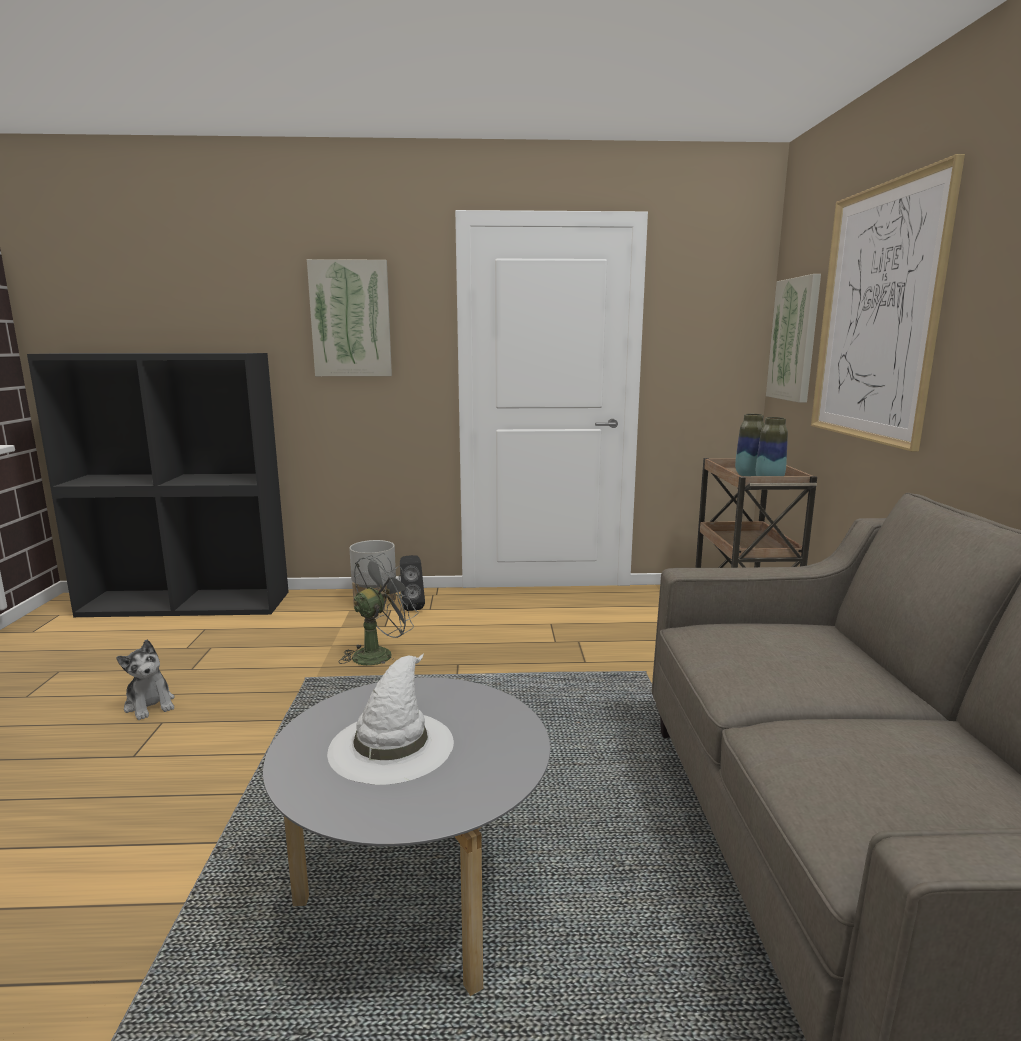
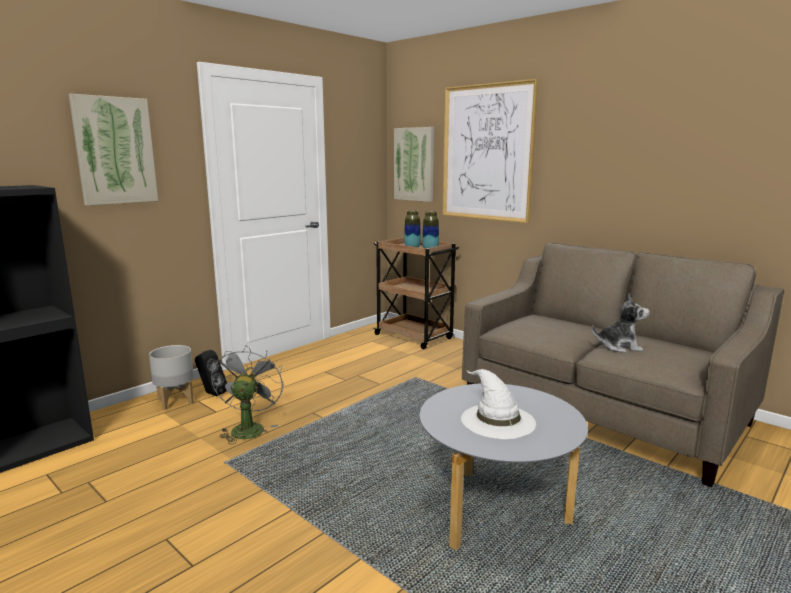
camera: 45 degrees left, 0 degrees up
(150, 705) = (126, 536): plush toy -> plush toy (619, 347)

